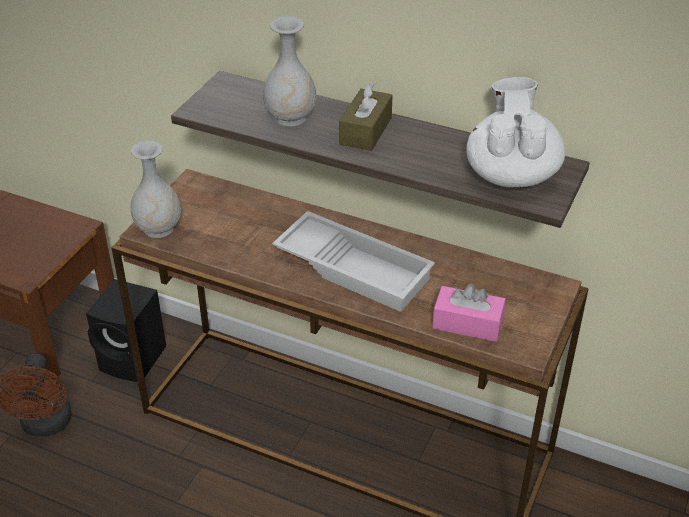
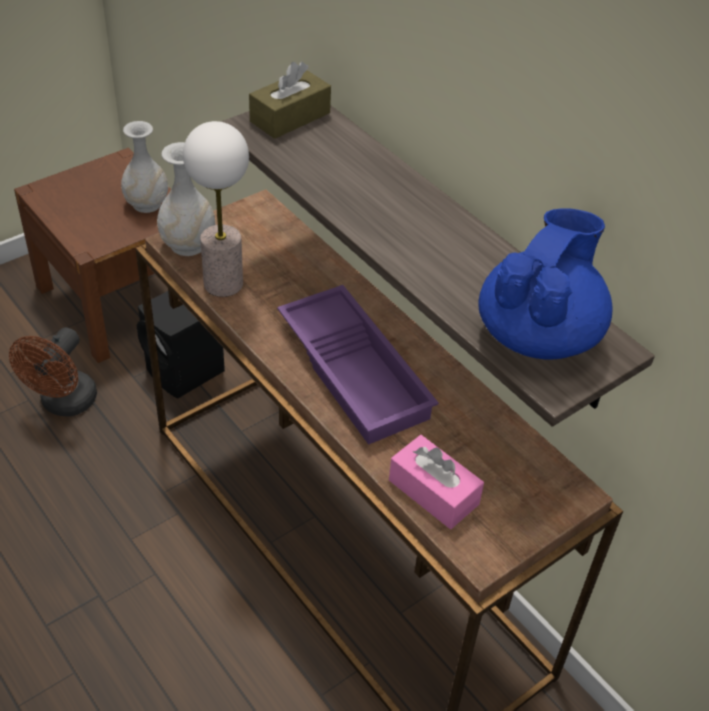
camera: 25 degrees right, 5 degrees up
(208, 245) = (223, 283): none -> table lamp
(291, 117) = (339, 169): white vase -> white vase (147, 204)
(355, 267) = (357, 371): white tray -> purple tray
(365, 131) = (409, 215): brown tissue box -> brown tissue box (290, 117)
(511, 174) = (538, 334): white teapot -> blue teapot

